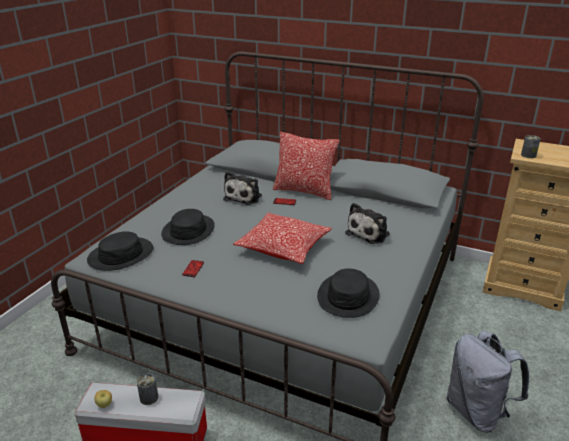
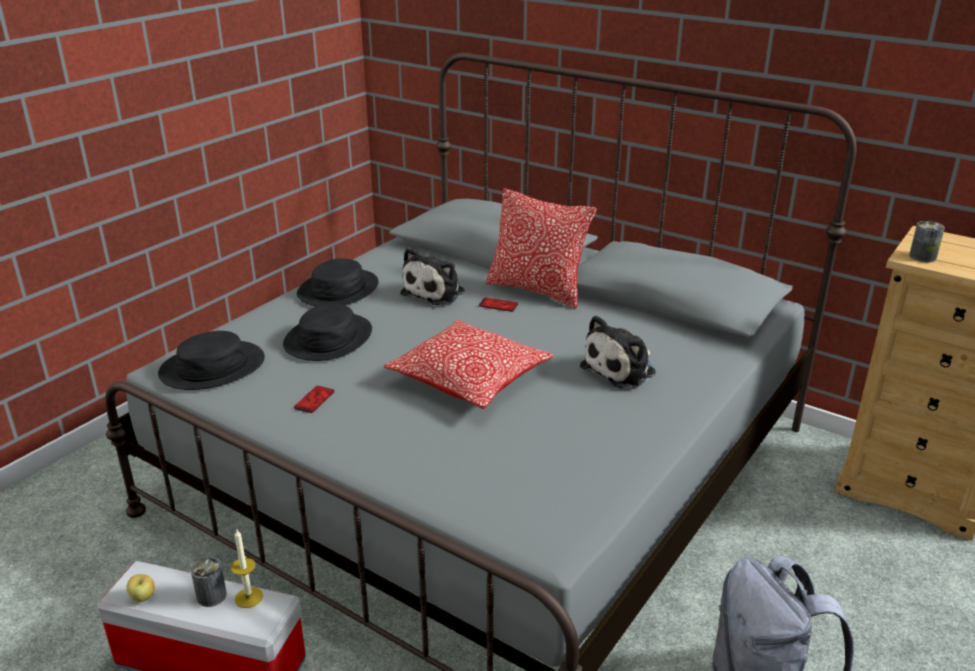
camera: 10 degrees right, 0 degrees up
(173, 395) = (249, 597): none -> candle
(348, 296) = (547, 470): black hat -> black hat (338, 290)

